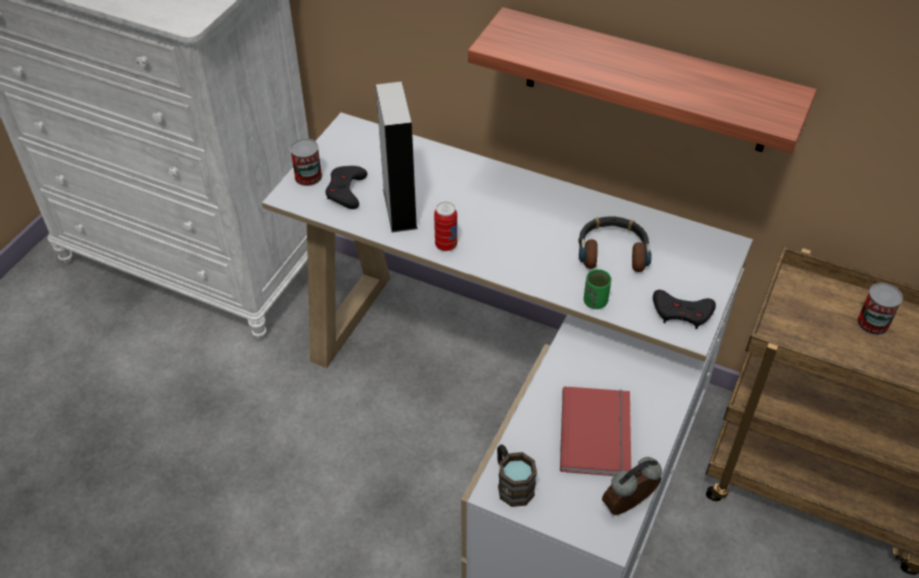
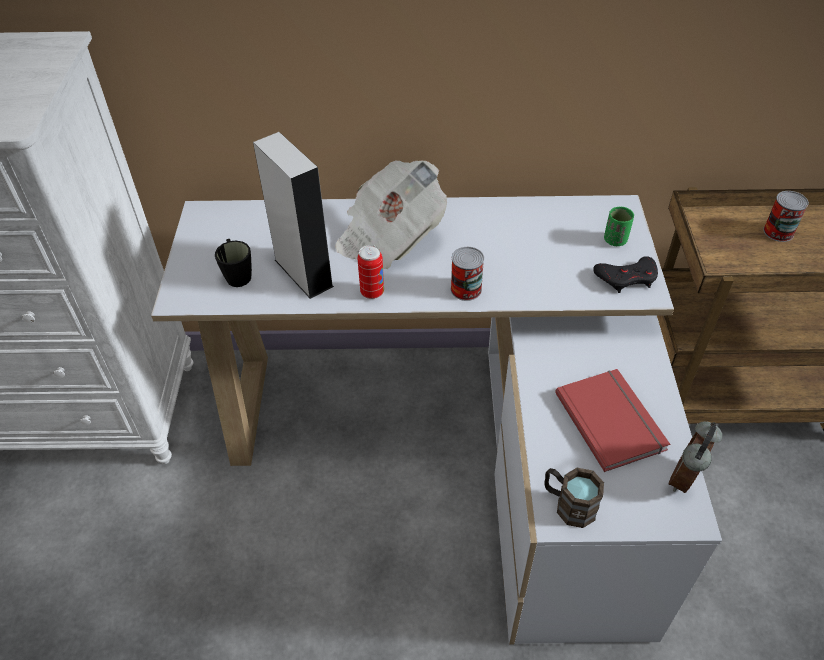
camera: 25 degrees left, 0 degrees up
(308, 176) = (188, 273): can -> can (466, 289)
(346, 191) = (237, 274): black game controller -> black mug
(491, 201) = (389, 237): none -> newspaper
(595, 302) = (546, 296): green cup -> green cup (615, 240)
(613, 251) = (530, 244): headphones -> none
(646, 82) = (520, 66): shelf -> none

